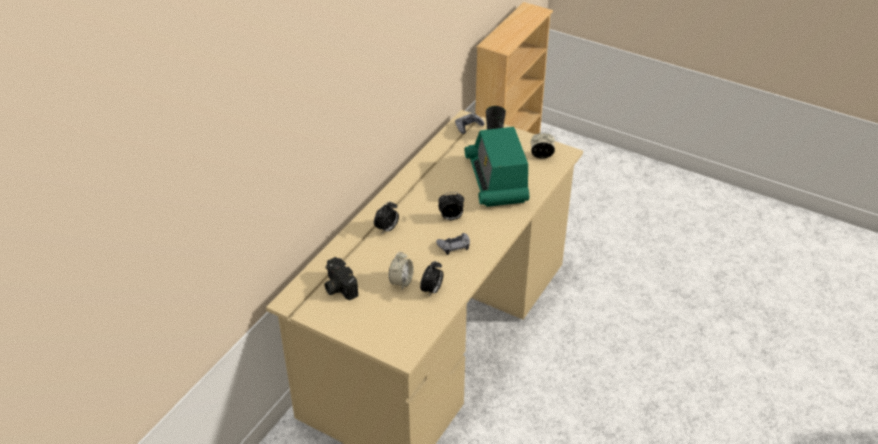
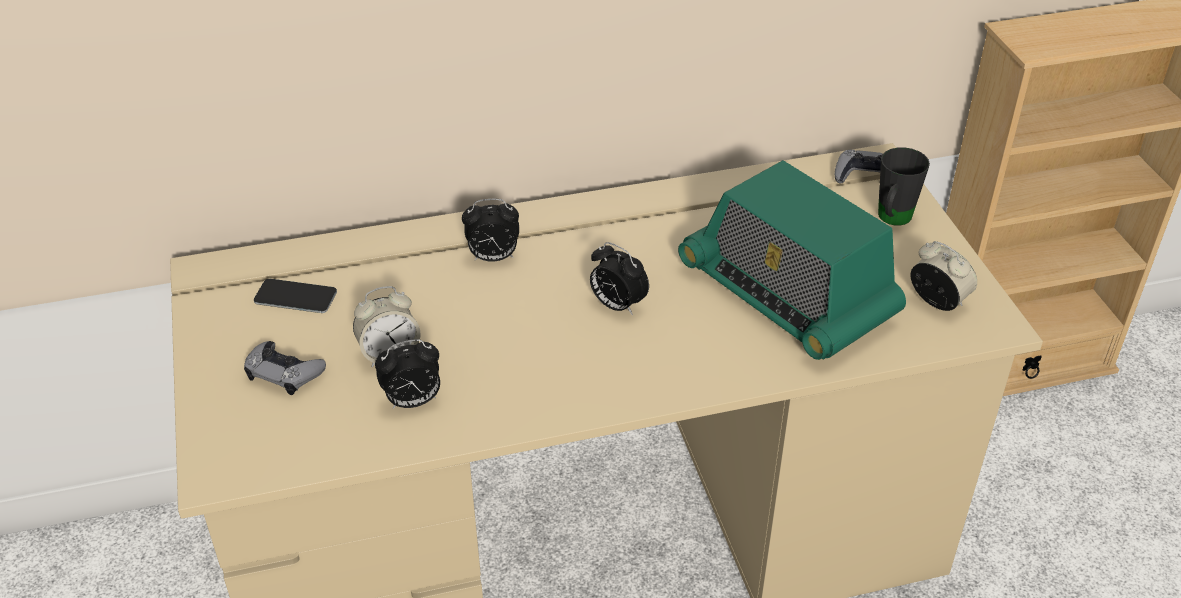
camera: 45 degrees right, 0 degrees up
(338, 287) = (295, 297): camera -> phone
(454, 245) = (555, 353): grey game controller -> grey game controller (284, 372)
(496, 180) = (787, 293): radio -> radio turned 75 degrees counterclockwise

